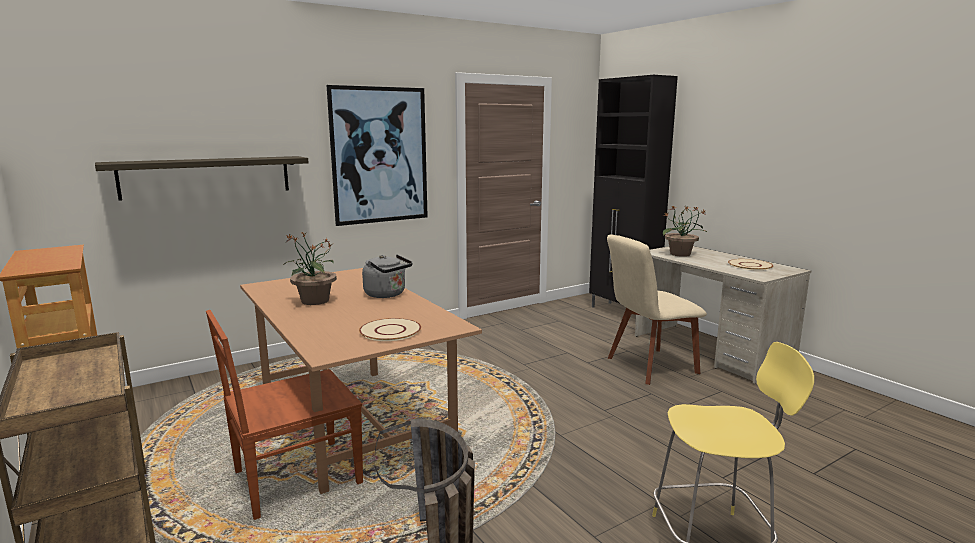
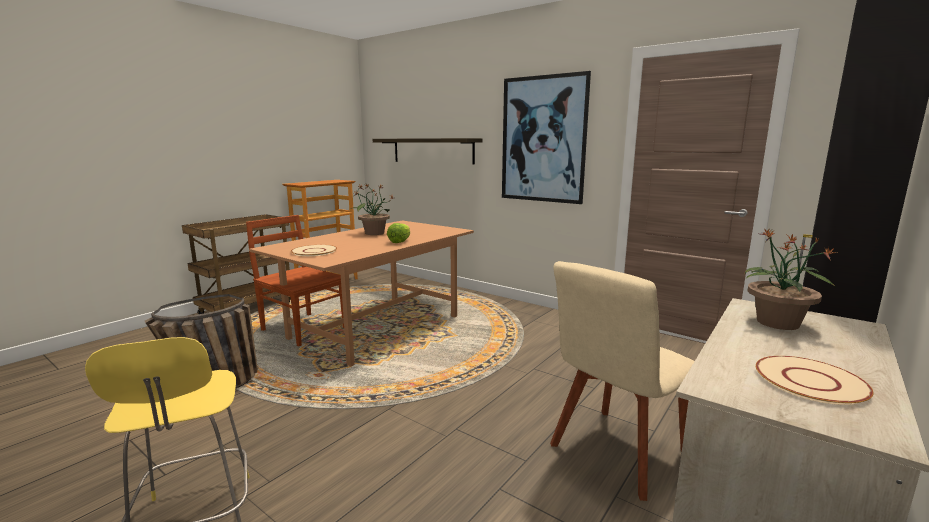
camera: 70 degrees right, 0 degrees up
(387, 294) = (400, 241): grey kettle -> lettuce
(648, 366) = (615, 453): beige chair -> beige chair turned 90 degrees counterclockwise

